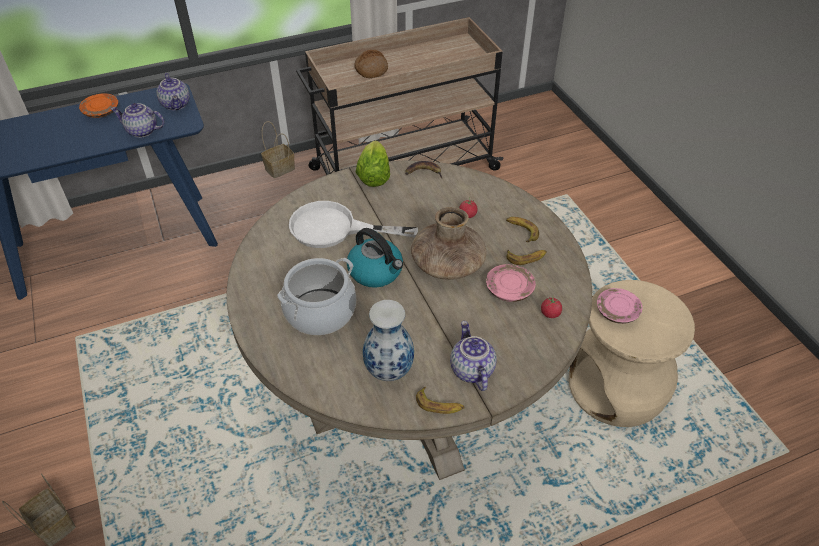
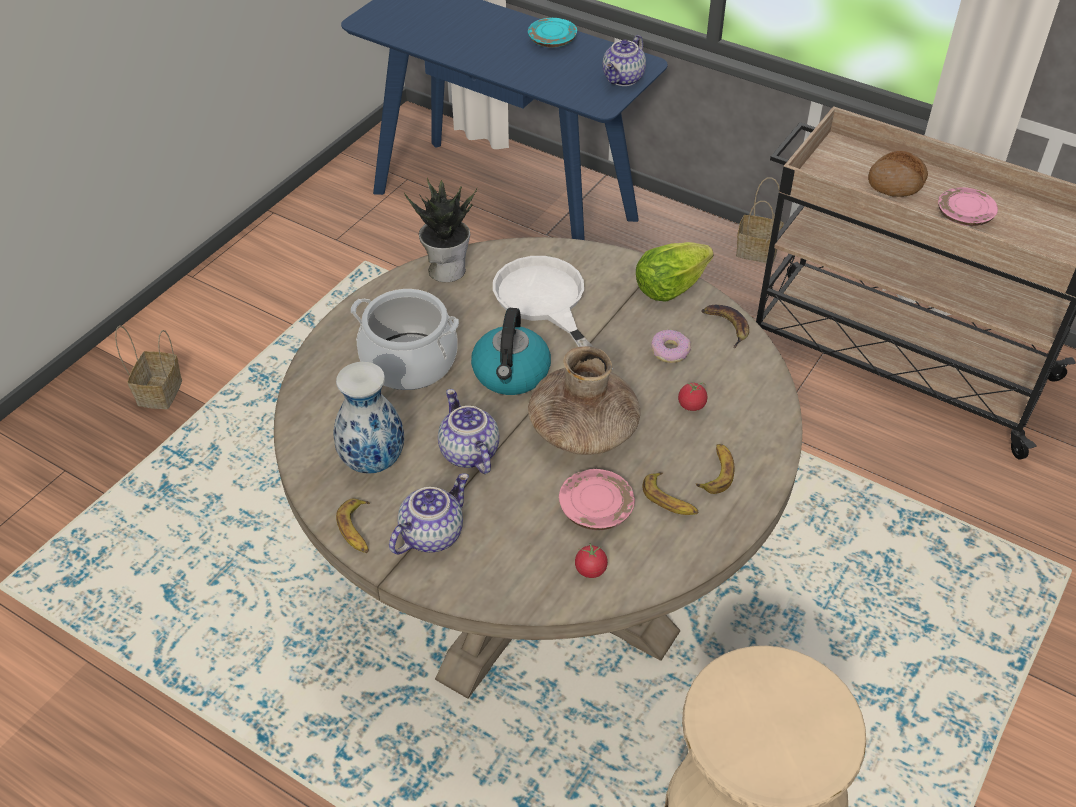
camera: 55 degrees right, 0 degrees up
(101, 111) = (552, 41): orange plate -> turquoise plate
(141, 131) = (553, 84): teapot -> teapot (467, 453)
(257, 255) = (447, 269): none -> potted plant
(421, 201) = (670, 351): none -> donut
(617, 311) = (757, 688): pink plate -> pink plate (964, 216)

